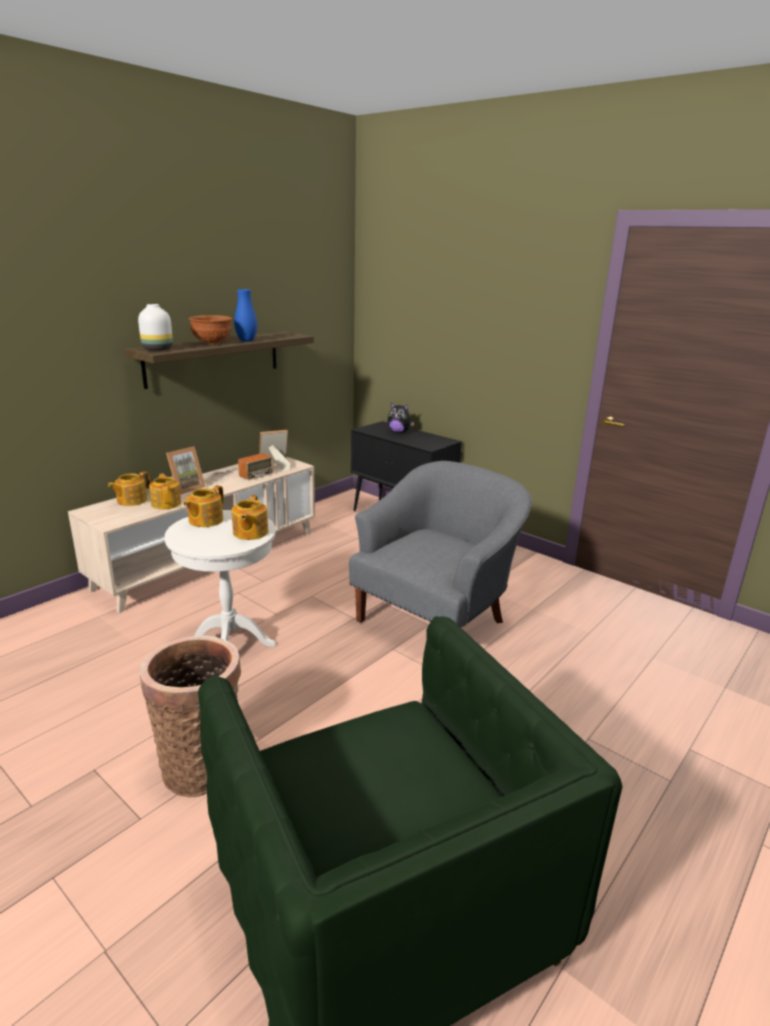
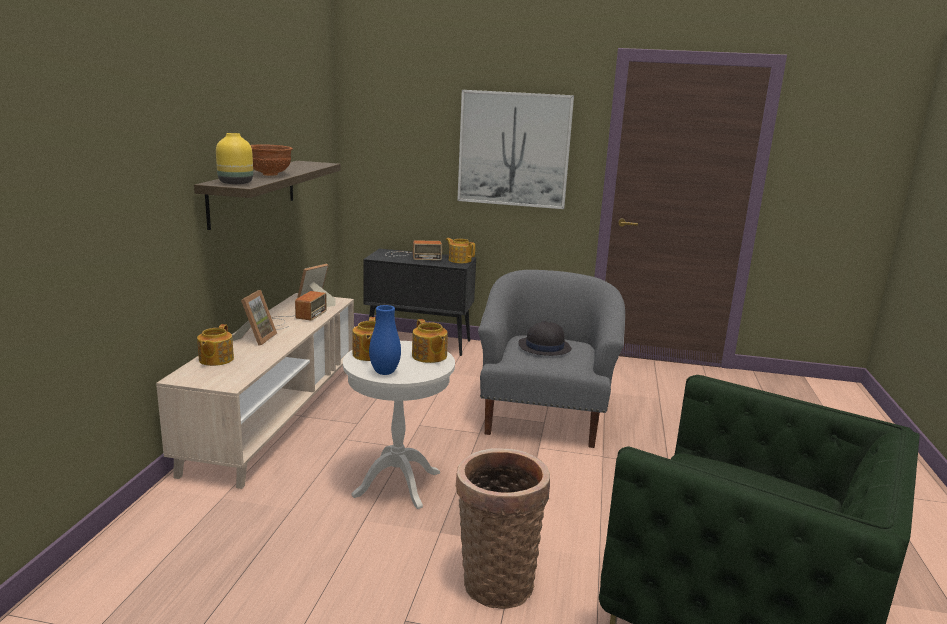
camera: 30 degrees left, 5 degrees down
(158, 349) = (236, 183): white vase -> yellow vase
(166, 503) = (260, 355): teapot -> teapot (459, 260)
(246, 341) = (295, 171): blue vase -> blue vase (384, 372)
(399, 432) = (411, 256): plush toy -> radio
(427, 546) = (544, 347): none -> black hat
(502, 329) = (514, 149): none -> picture

